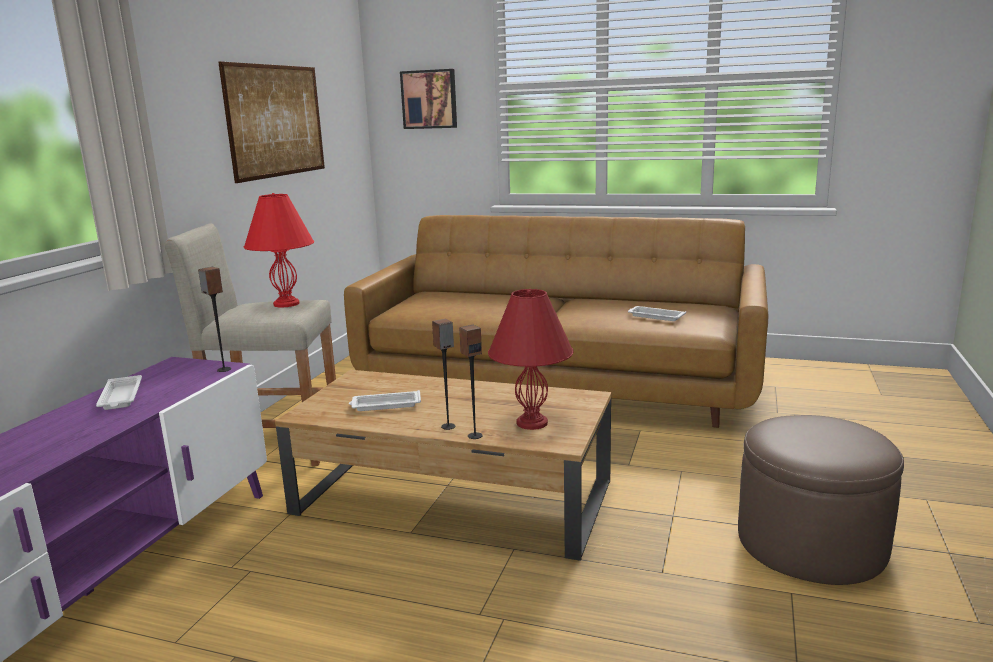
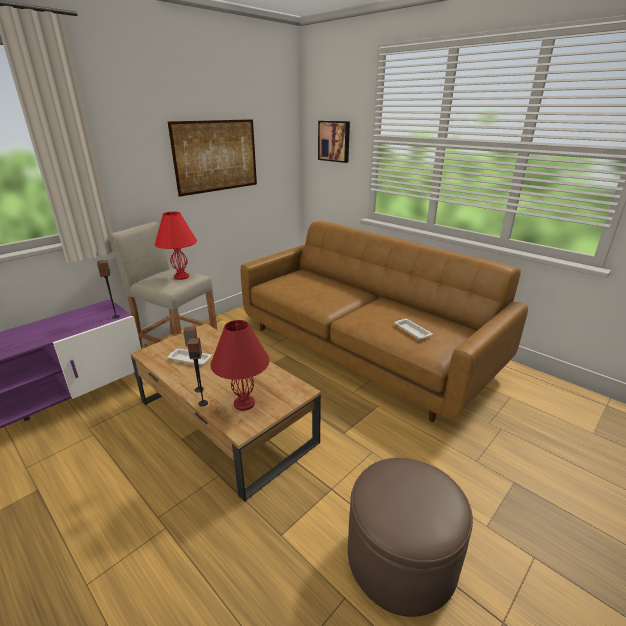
camera: 25 degrees right, 10 degrees up
(121, 397) = (53, 325): white tray -> none

